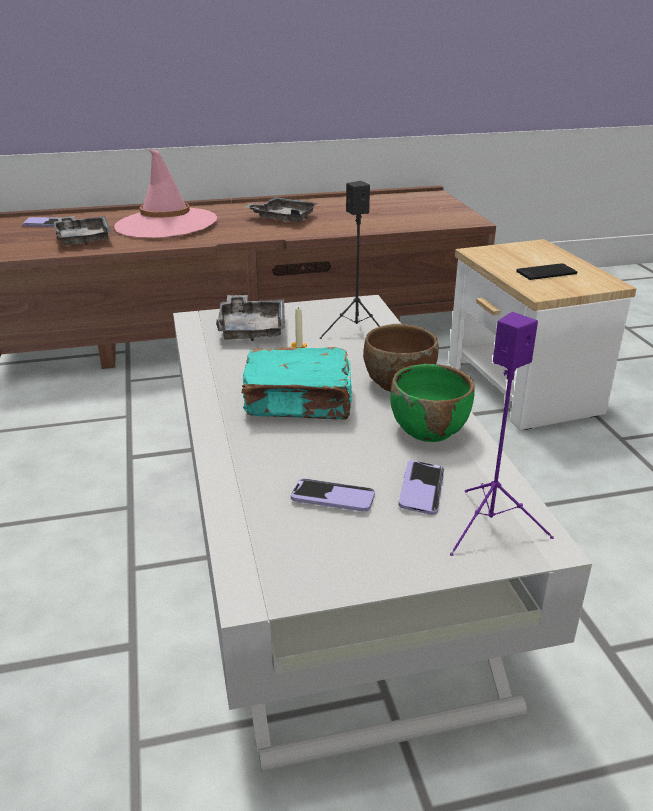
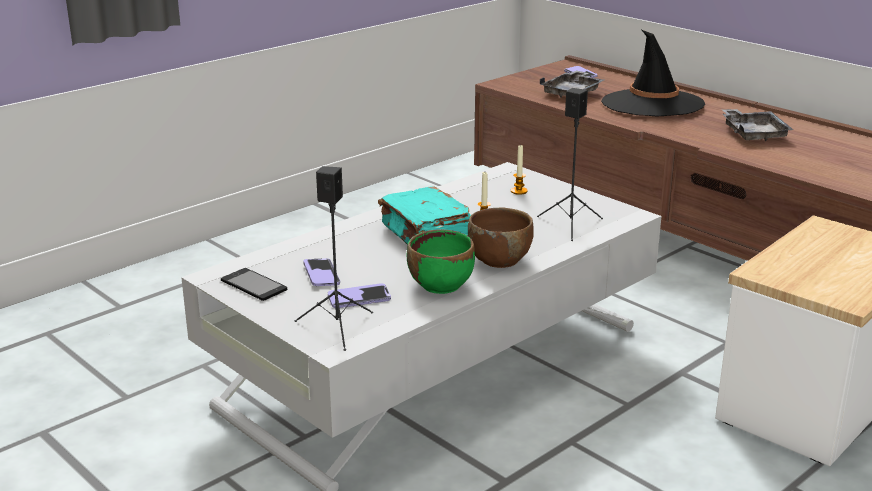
camera: 60 degrees right, 5 degrees down
(166, 224) = (652, 104): pink hat -> black hat
(251, 328) = (519, 191): grey tray -> candle
(488, 525) = (338, 327): purple speaker -> black speaker
(546, 272) = (822, 266): phone -> phone (253, 285)

